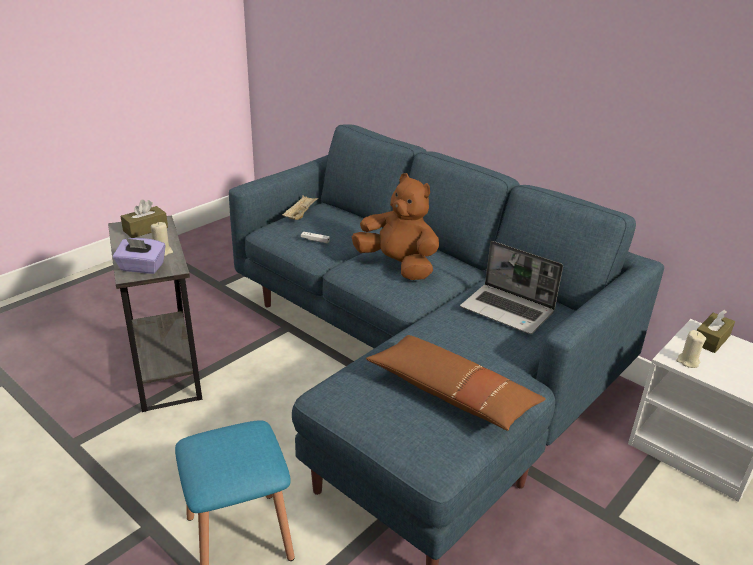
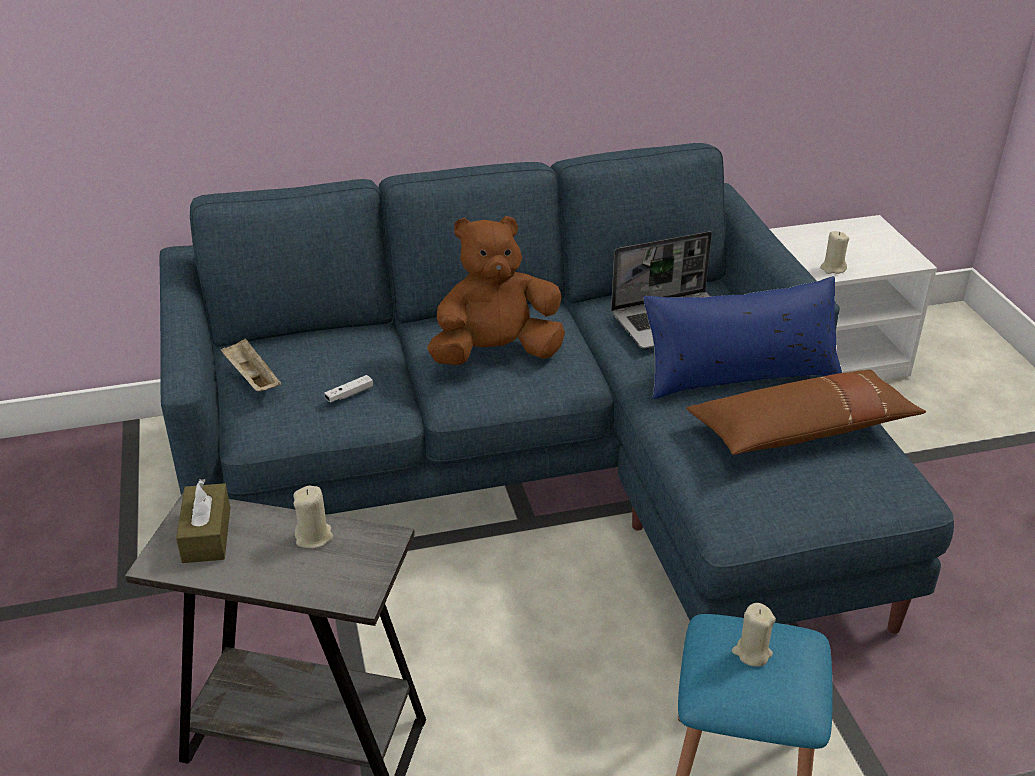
camera: 55 degrees left, 5 degrees up
(141, 268) = (348, 574): purple tissue box -> none
(235, 446) = (752, 653): none -> beige candle
(485, 351) = (739, 373): none -> blue pillow
(711, 339) = (808, 238): brown tissue box -> none

